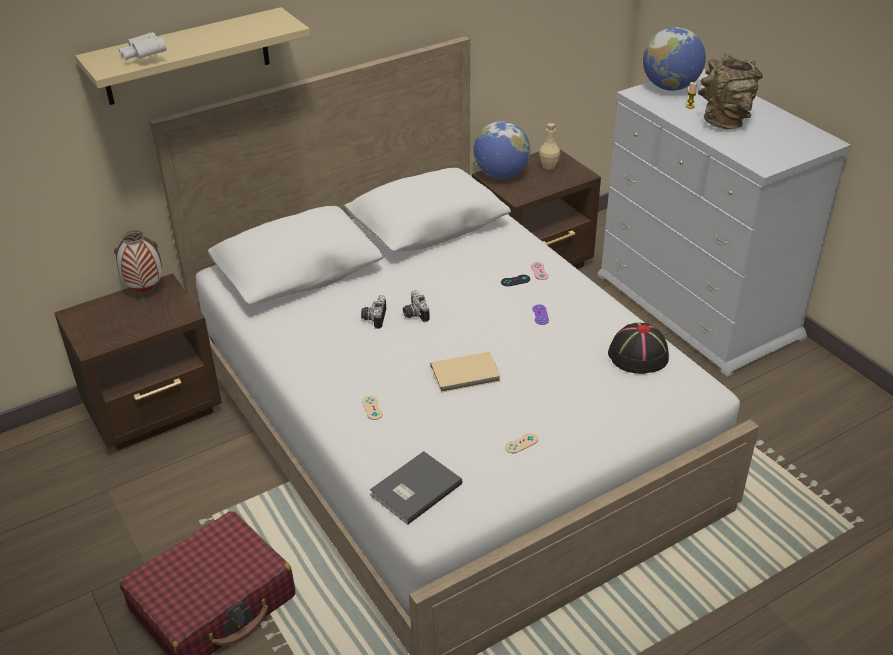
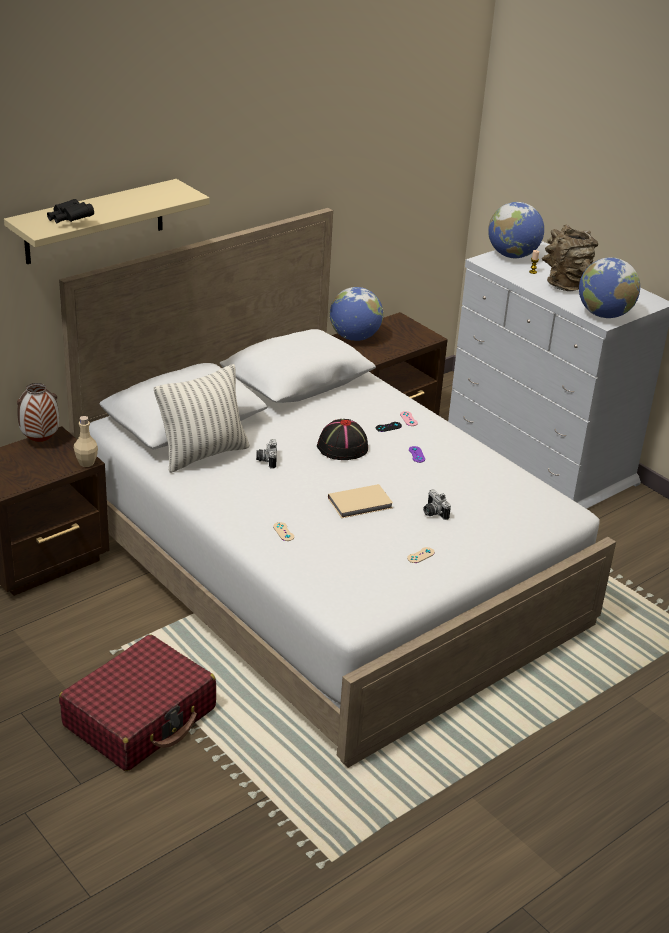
camera: 10 degrees left, 5 degrees down
(144, 57) = (69, 221): white binoculars -> black binoculars
(307, 310) = (203, 454): none -> pillow
(413, 489) = (335, 592): grey book -> none
(414, 314) = (302, 456): camera -> camera (433, 513)
(548, 166) = (397, 330): beige bottle -> beige bottle (86, 463)
(637, 355) = (508, 485): black hat -> black hat (342, 447)
(764, 158) = (604, 315): none -> globe

